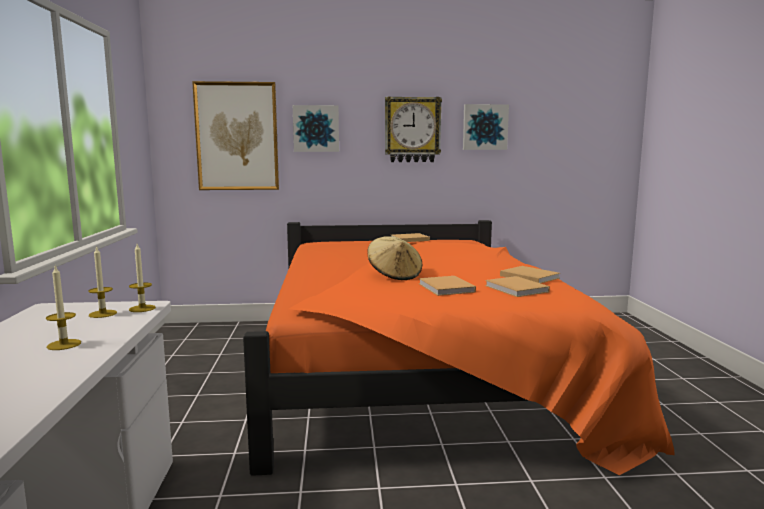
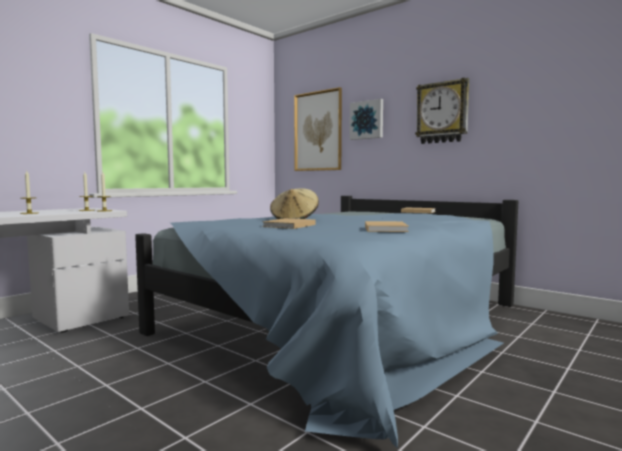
camera: 45 degrees right, 5 degrees down
(420, 374) = (349, 322): orange bed -> blue bed
(485, 127) = (516, 101): picture -> none
(517, 289) = (333, 231): beige book -> none

